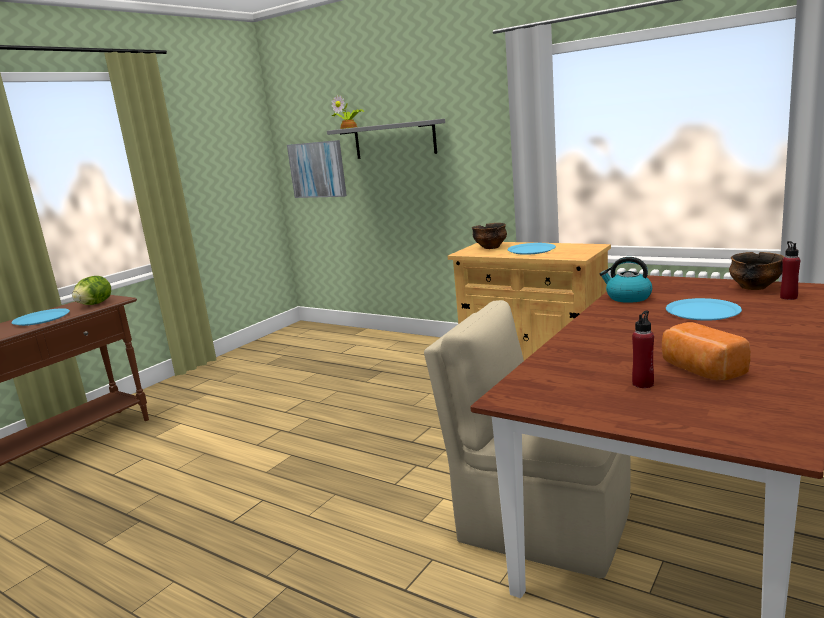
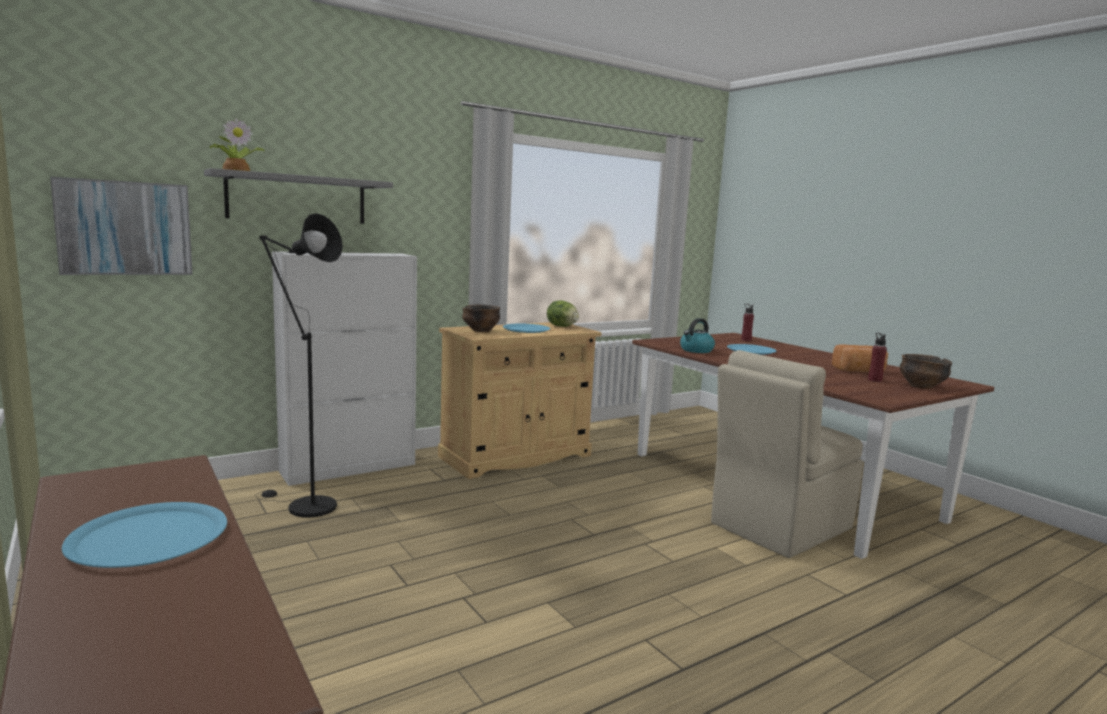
camera: 70 degrees left, 5 degrees down
(95, 304) = (160, 484): lettuce -> lettuce (562, 326)
(359, 355) = (304, 506): none -> black floor lamp
(429, 342) = (349, 468): none -> white cabinet
(754, 287) = (716, 338): bowl -> bowl (921, 386)

